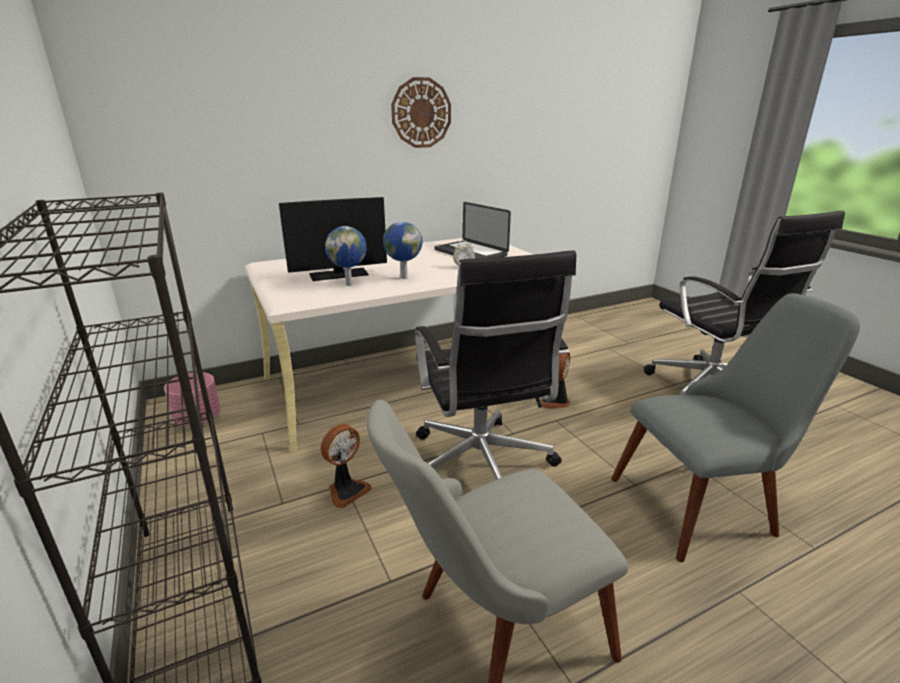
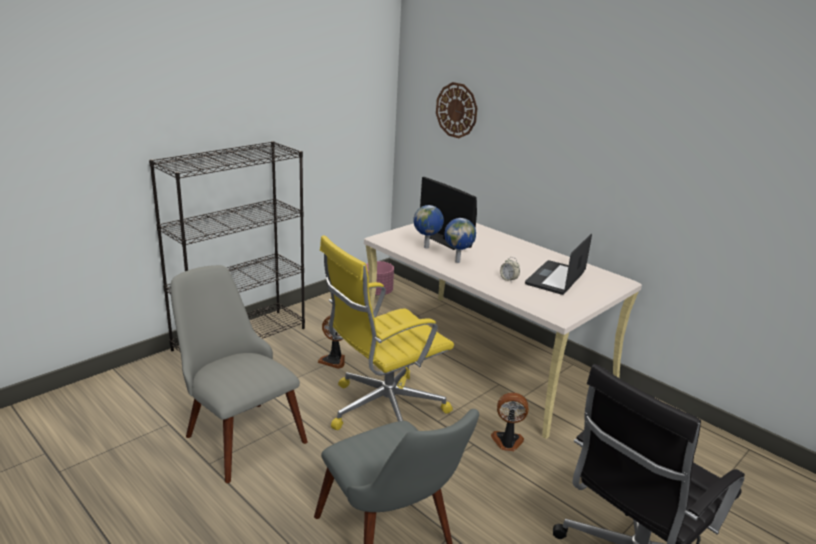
camera: 70 degrees right, 0 degrees up
(421, 113) = (599, 140): wall clock -> wall clock (456, 110)
(481, 467) = (383, 410): black office chair -> yellow office chair

